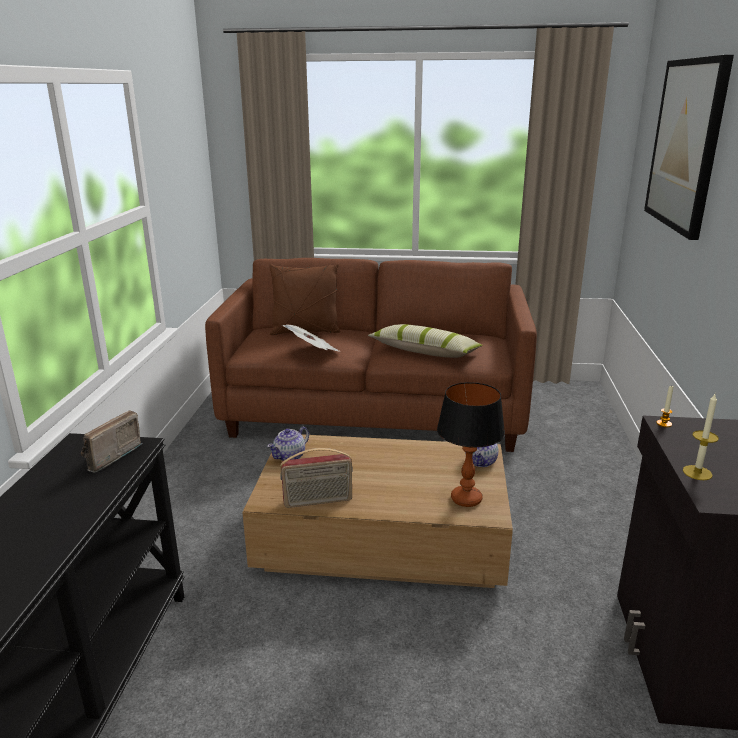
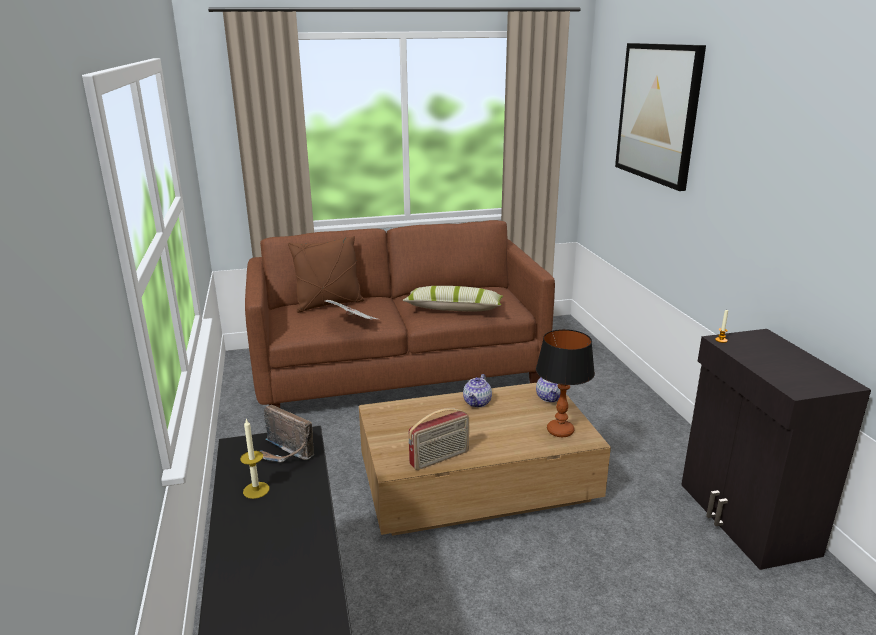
camera: 20 degrees left, 0 degrees up
(107, 457) = (284, 453): radio -> radio turned 60 degrees counterclockwise
(289, 457) = (384, 425): teapot -> teapot (477, 402)
(697, 472) = (771, 372): candle -> candle (256, 490)

